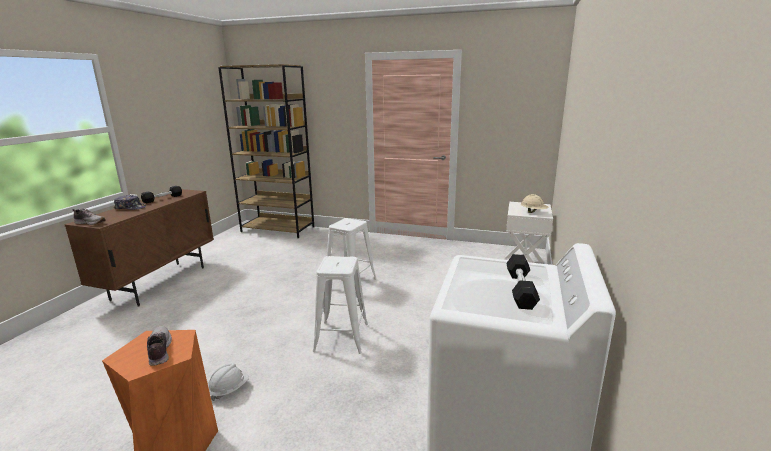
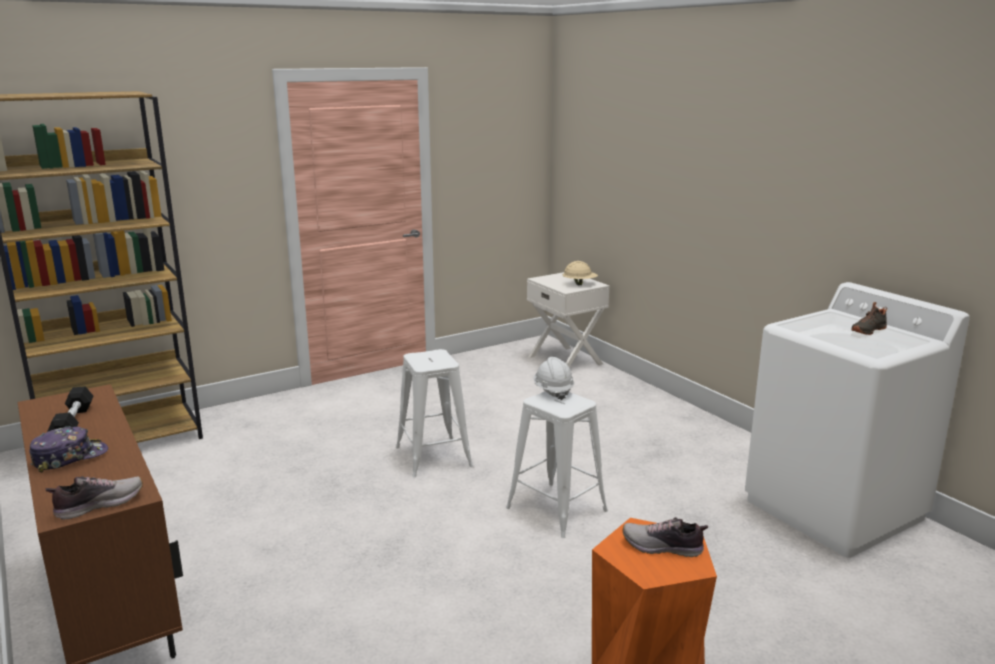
camera: 50 degrees left, 0 degrees up
(229, 389) = (571, 622): white hard hat -> white hard hat (553, 391)
(520, 289) = (867, 330): black dumbbell -> black shoe

